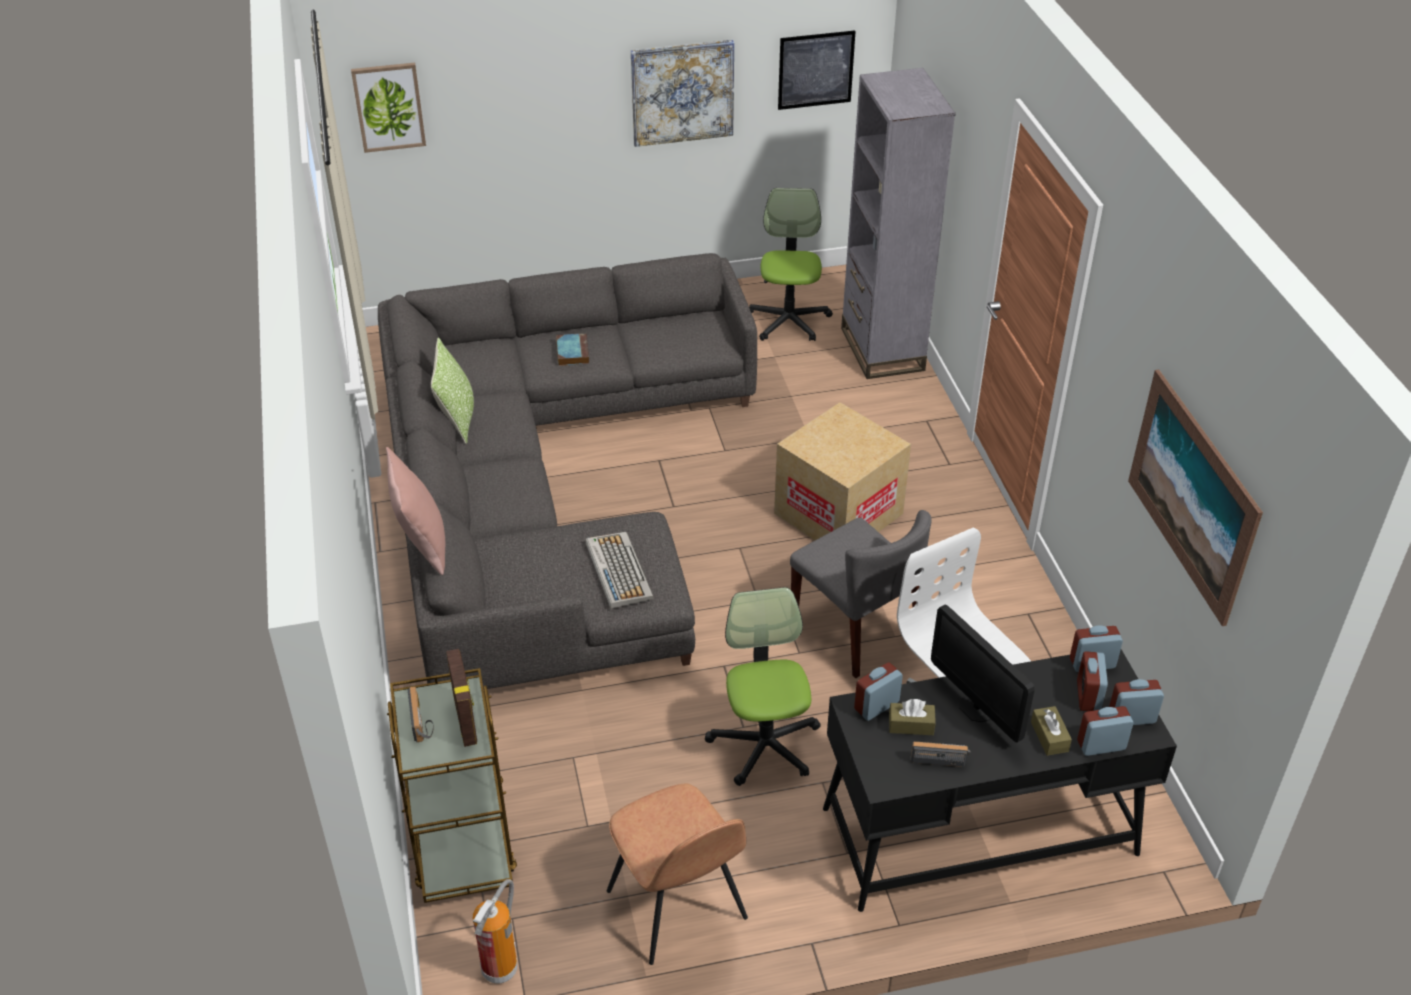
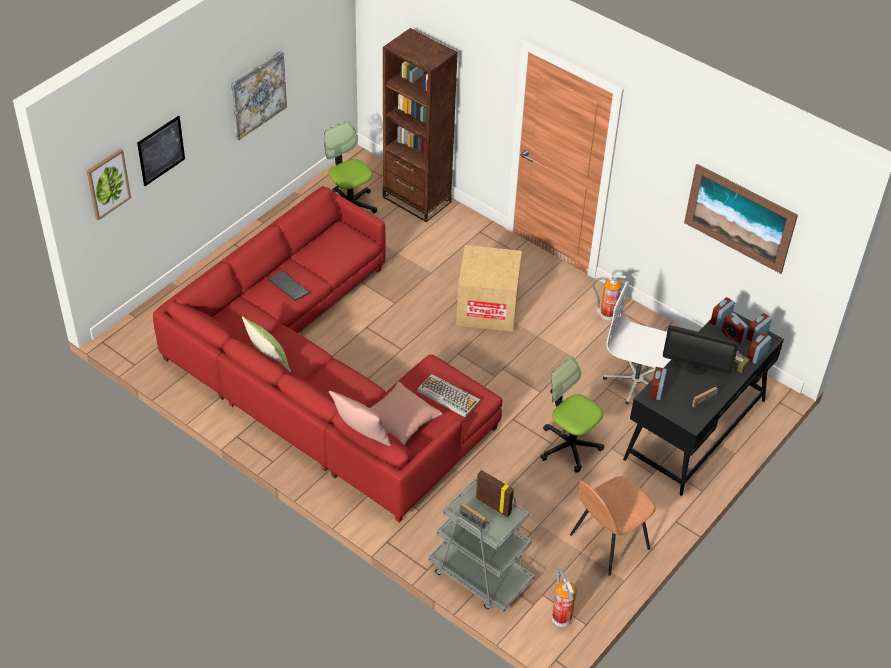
camera: 40 degrees left, 5 degrees up
(461, 837) = (480, 575): brown cart -> grey cart
(526, 567) = (400, 420): none -> pink pillow
(544, 487) = (321, 376): grey sofa -> red sofa
(572, 352) = (287, 287): book -> keyboard
(678, 908) = (607, 543): brown chair -> brown chair turned 120 degrees clockwise
(815, 70) = (321, 47): picture -> picture (161, 150)
(856, 628) = (554, 364): grey chair -> none
(882, 349) = (416, 199): grey bookcase -> brown bookcase
(911, 725) = (678, 391): brown tissue box -> none
(1000, 606) = (606, 315): none -> fire extinguisher

